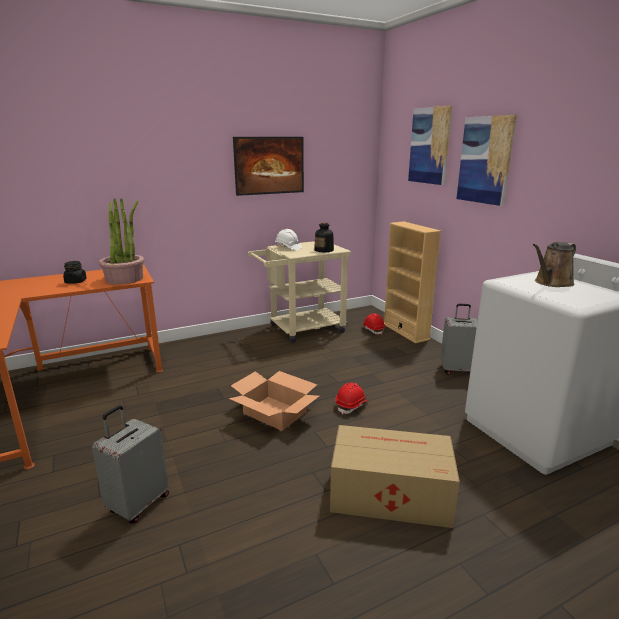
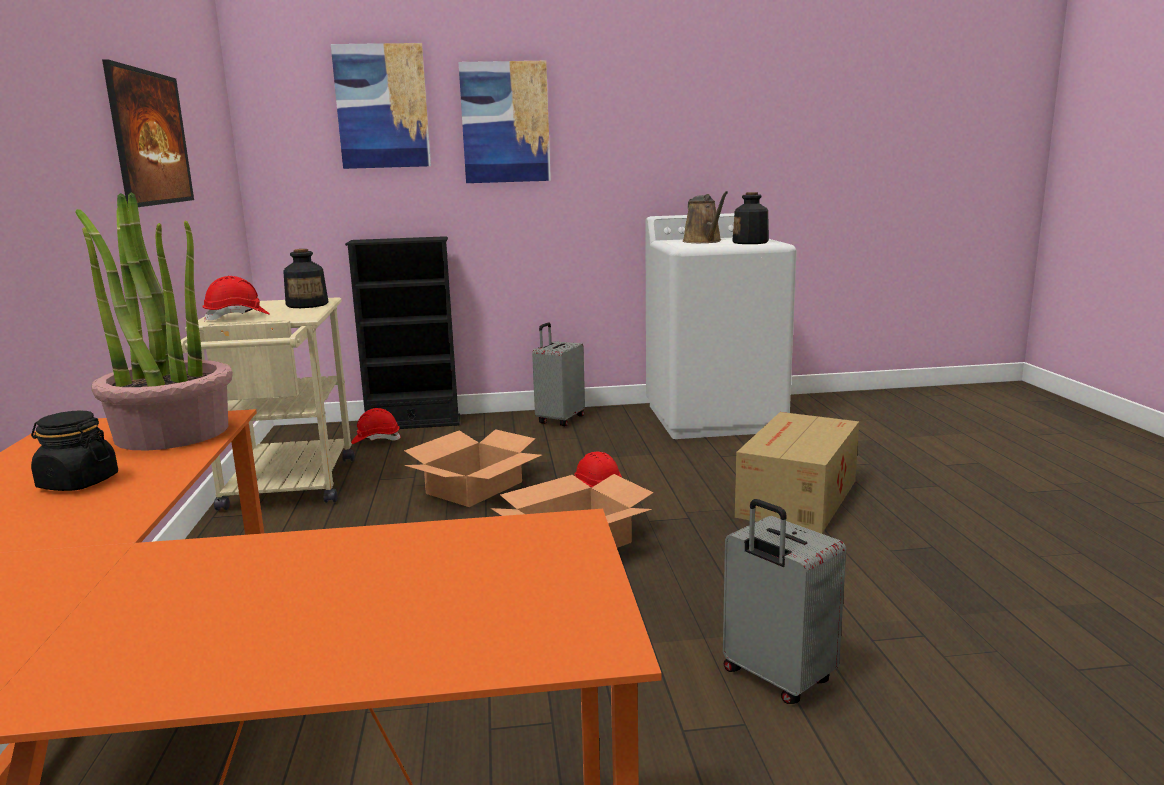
camera: 70 degrees left, 5 degrees down
(288, 247) = (237, 317): white hard hat -> red hard hat
(329, 369) = (475, 488): none -> cardboard box
(405, 331) = (413, 423): beige bookcase -> black bookcase
(569, 297) = (750, 242): none -> bottle

